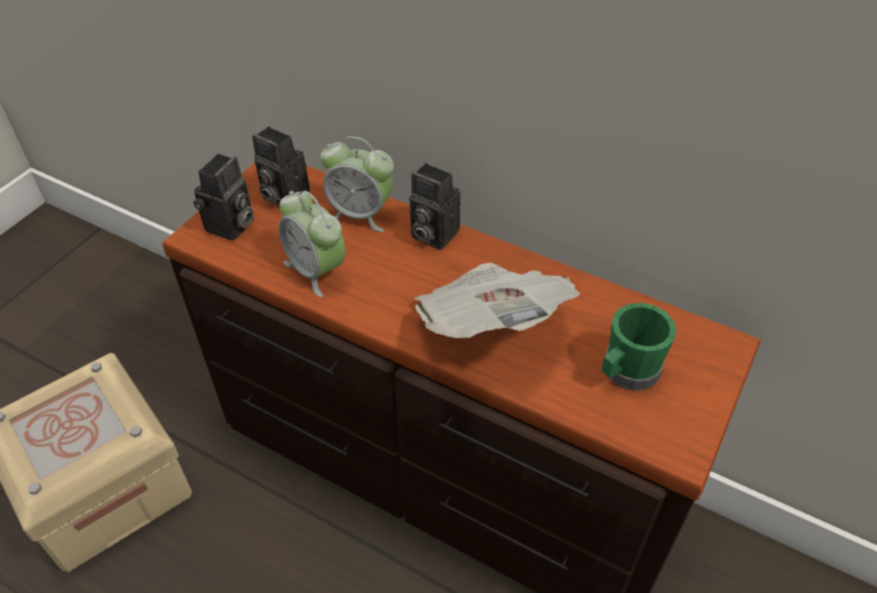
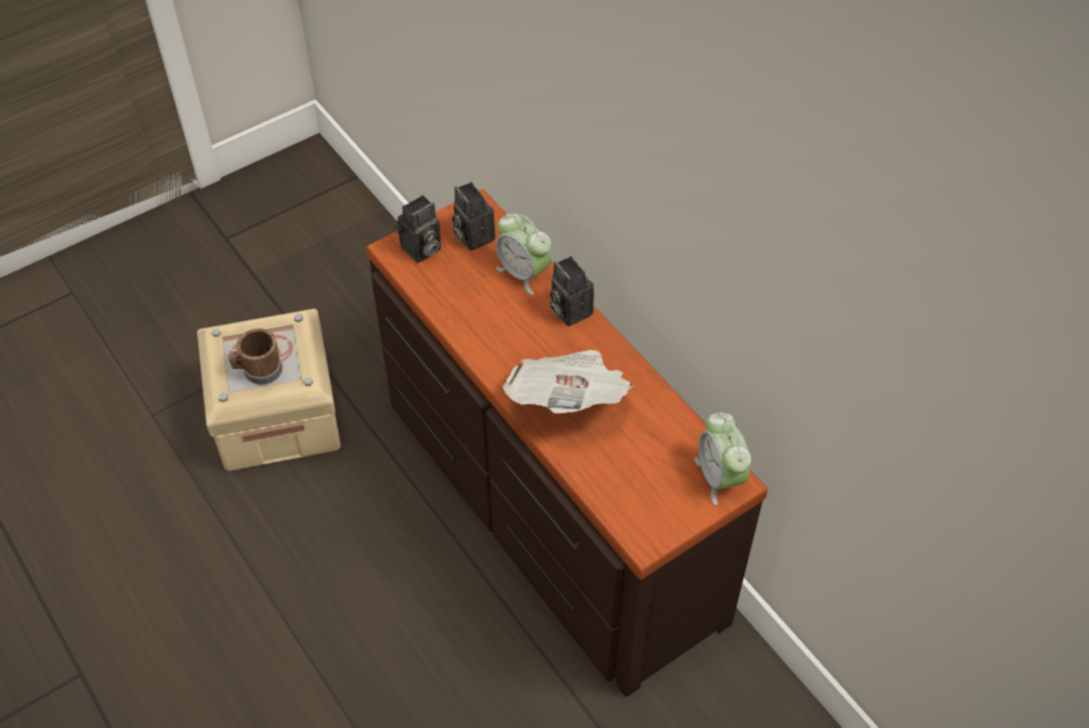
camera: 25 degrees right, 5 degrees up
(69, 441) = (259, 371): none -> brown mug
(316, 270) = (465, 310): alarm clock -> alarm clock (719, 477)
(626, 372) = (645, 473): green mug -> none

